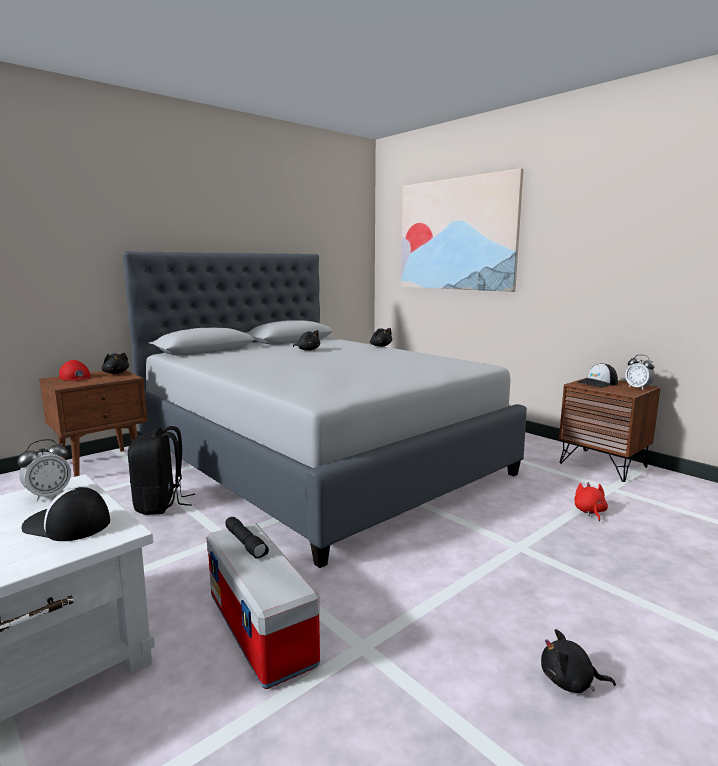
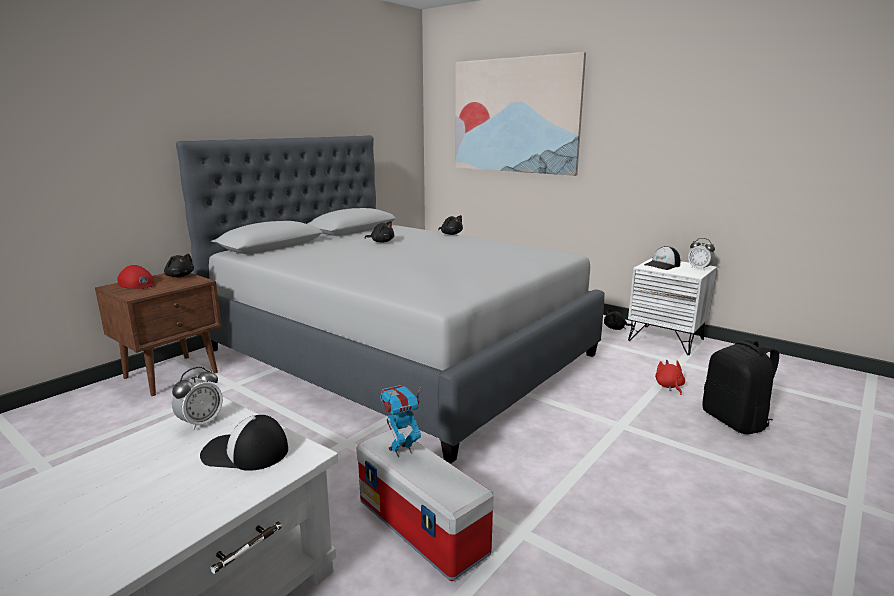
camera: 10 degrees left, 5 degrees up
(160, 504) = (260, 414): black backpack -> black backpack (735, 421)
(246, 543) = (401, 450): black flashlight -> toy robot
(570, 682) = (703, 539): black plush toy -> black plush toy (616, 328)
(603, 465) = (666, 340): brown nightstand -> white nightstand

